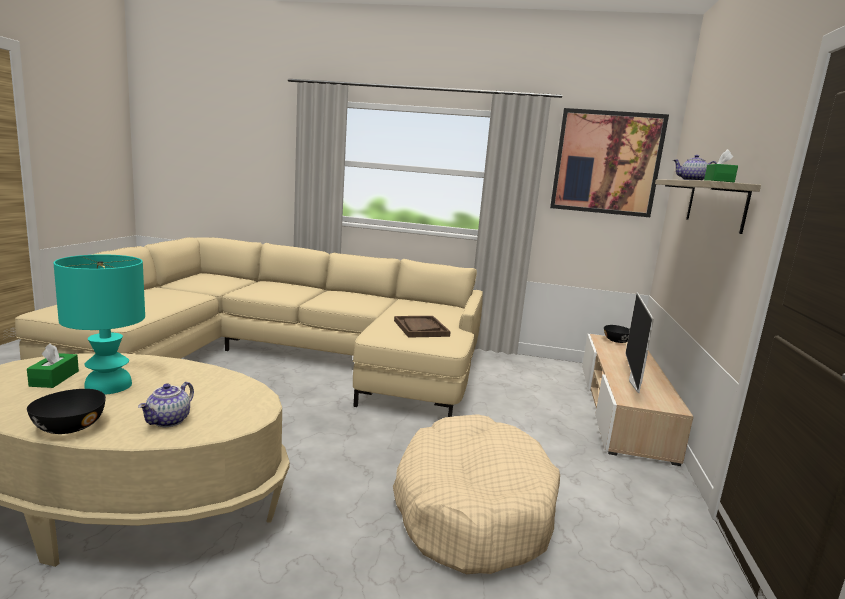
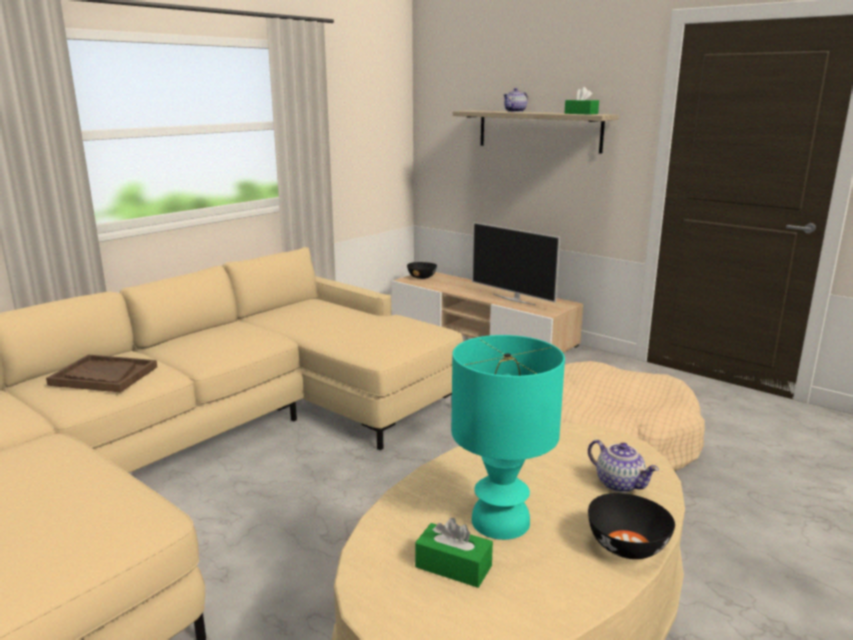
camera: 60 degrees left, 5 degrees up
(420, 328) = (375, 330): brown tray -> brown tray (103, 376)
(606, 163) = (368, 95): picture -> none

